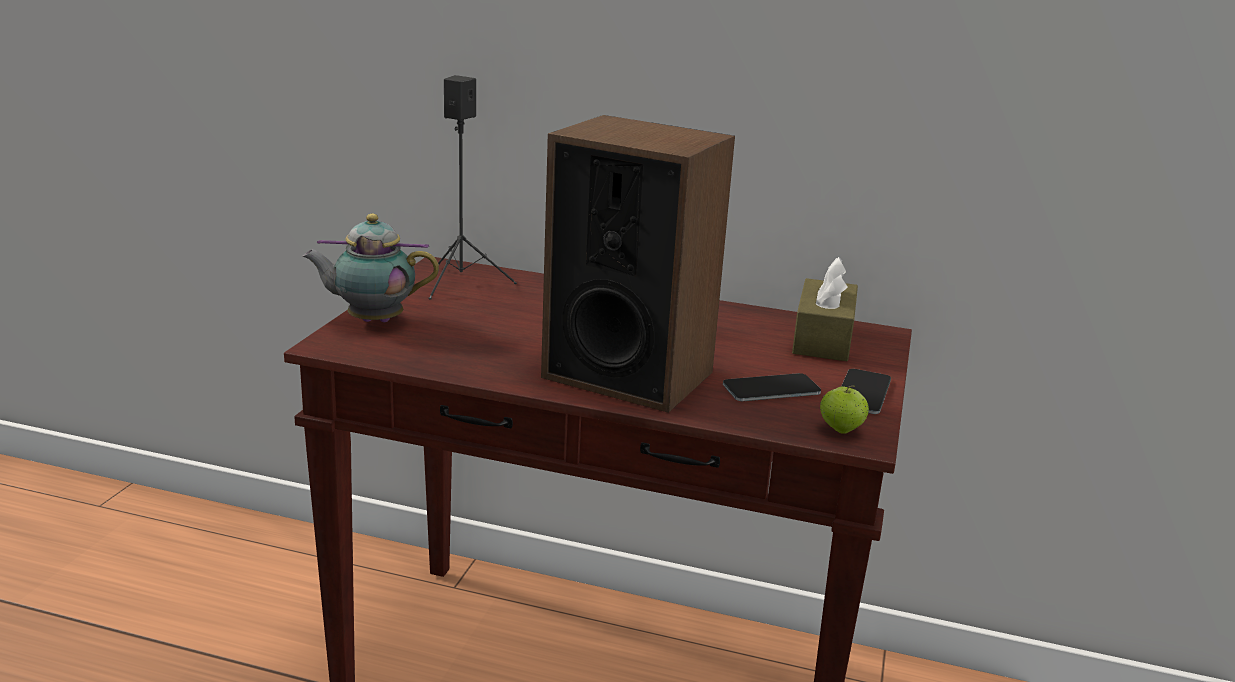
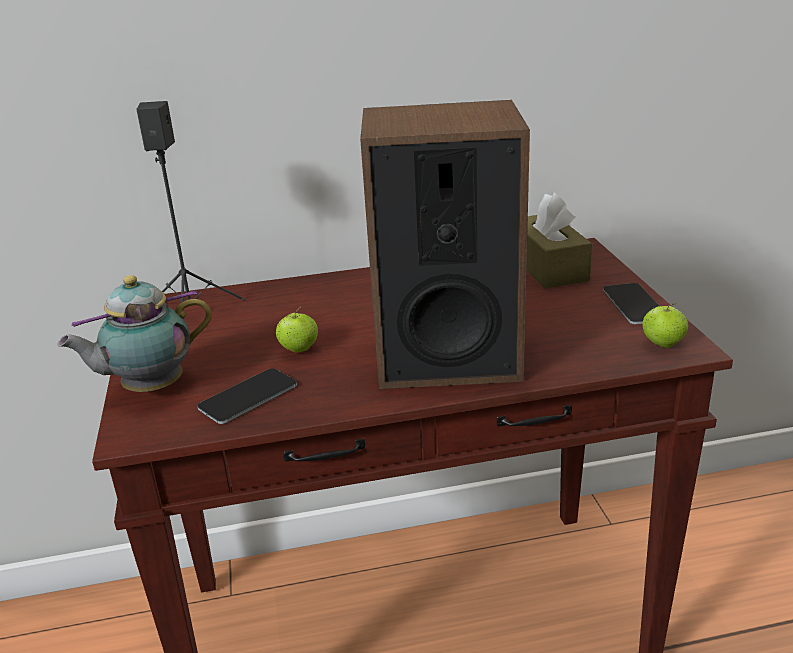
camera: 25 degrees left, 5 degrees up
(513, 331) = (299, 350): none -> apple
(771, 389) = (569, 327): phone -> phone (248, 396)

